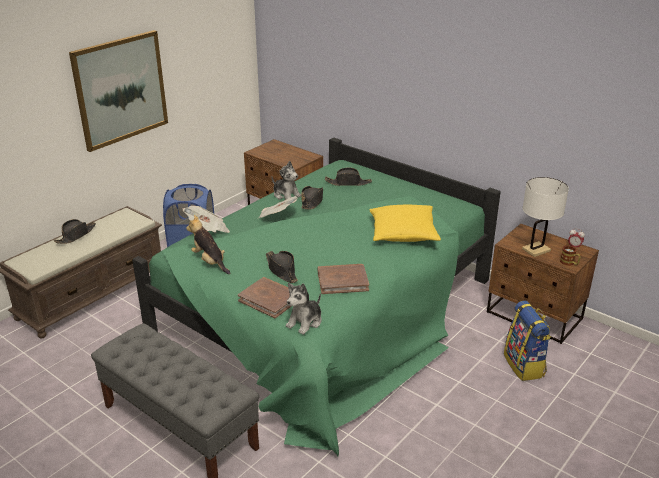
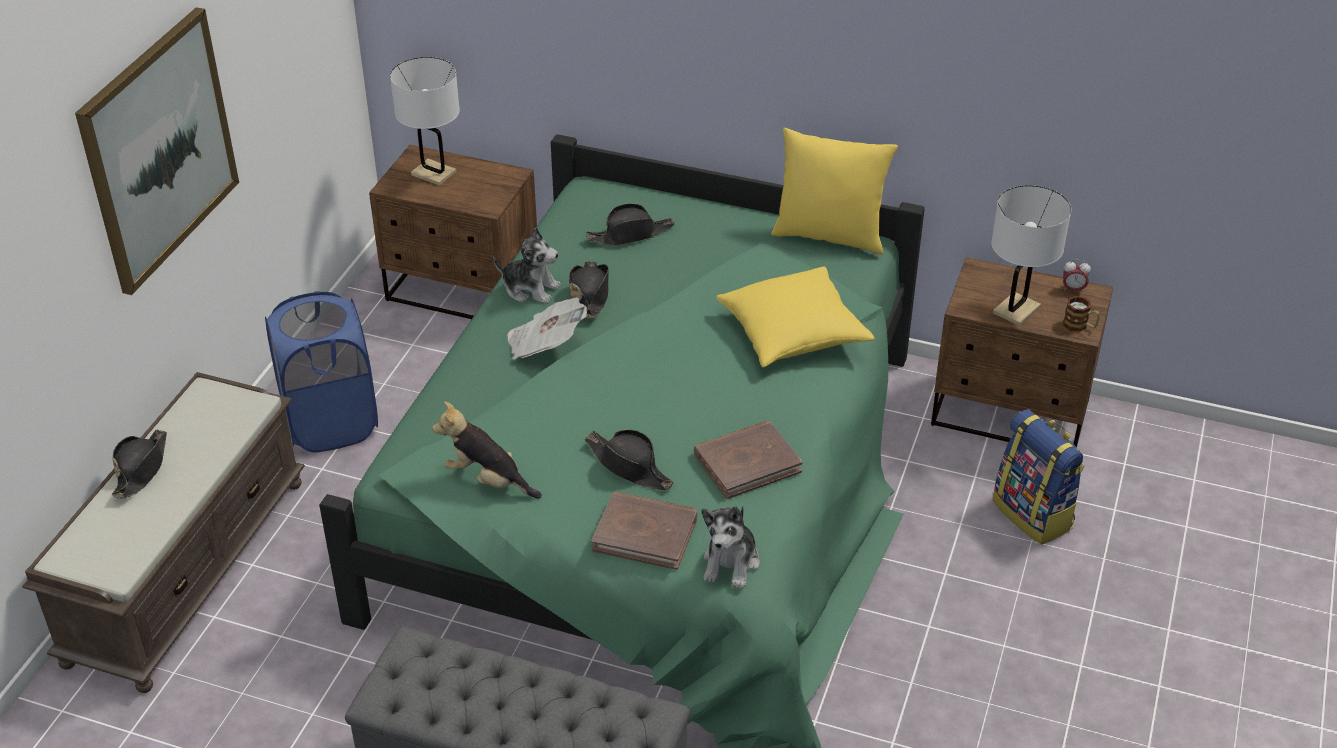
camera: 20 degrees left, 10 degrees up
(208, 230) = (433, 407): newspaper -> none
(276, 150) = (433, 173): none -> white table lamp
(448, 199) = (829, 235): none -> yellow pillow

